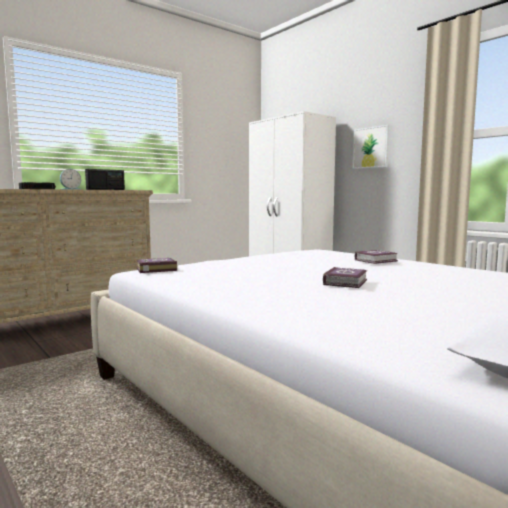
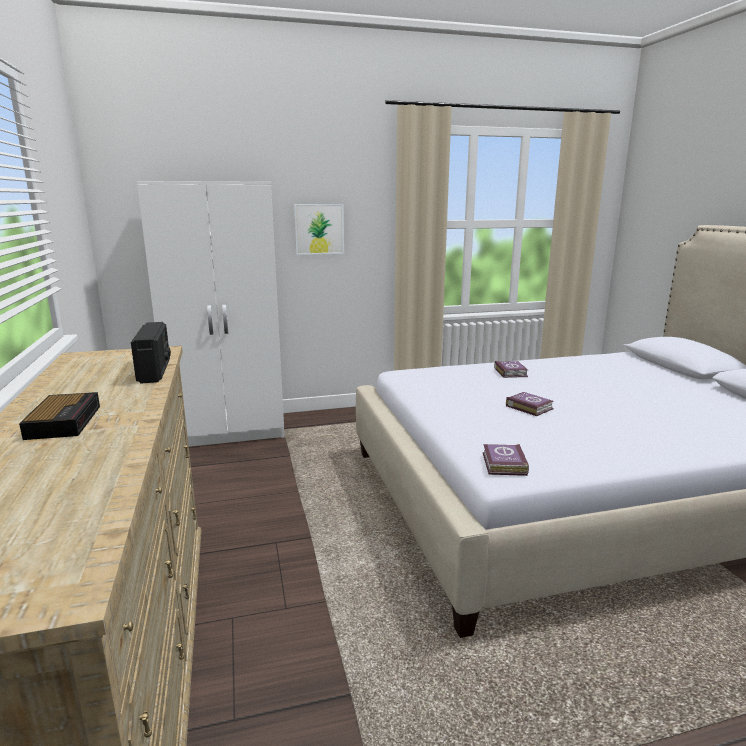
camera: 65 degrees left, 10 degrees up
(70, 189) = (127, 394): alarm clock -> none
(346, 282) = (608, 403): book -> book (528, 407)

